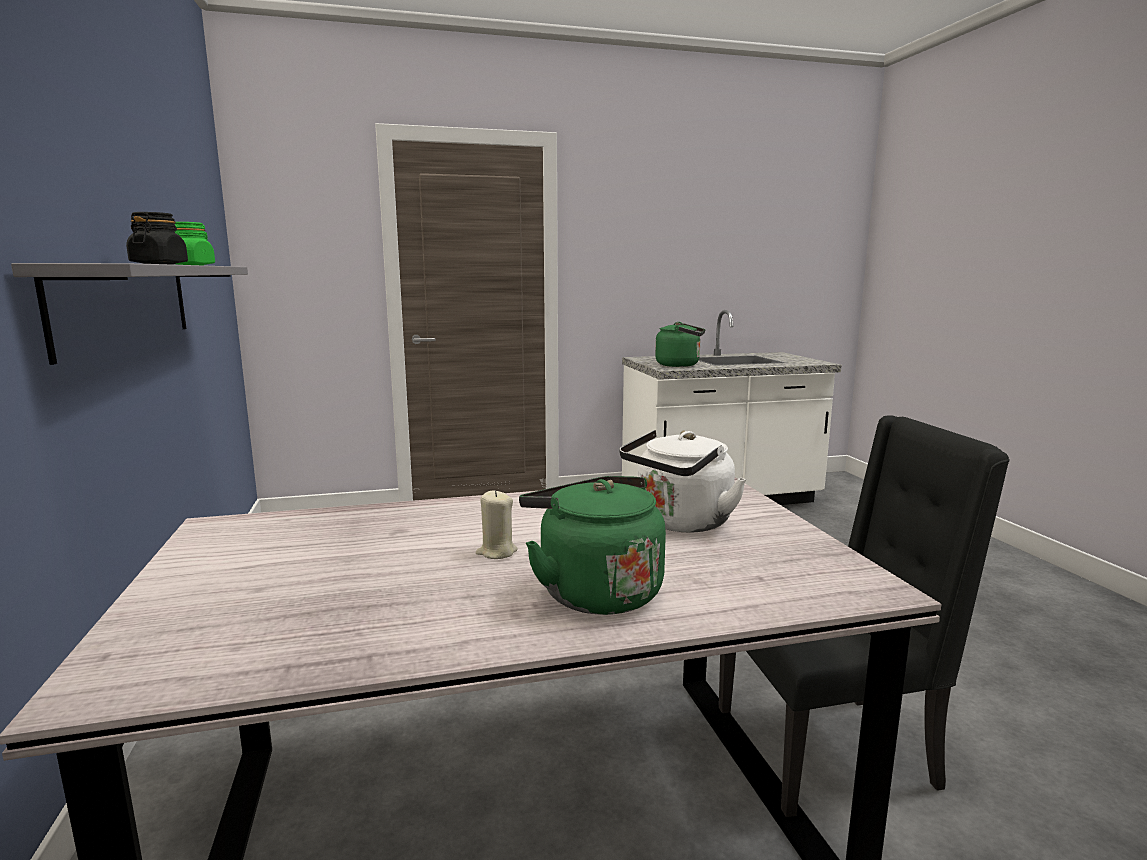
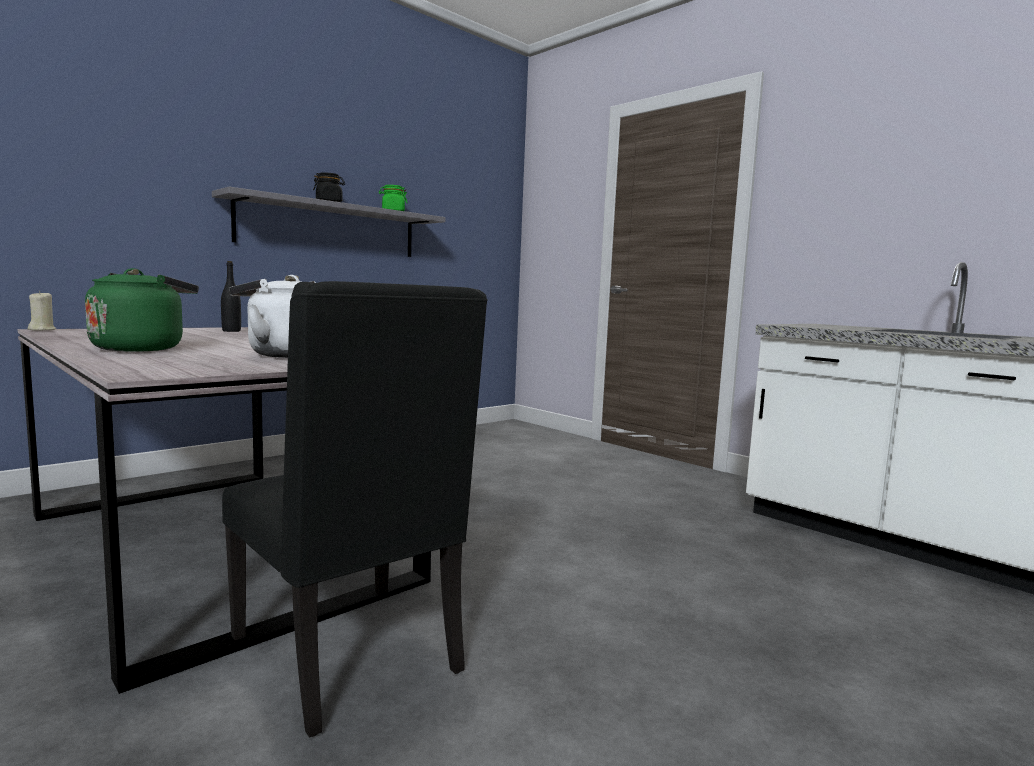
camera: 60 degrees right, 5 degrees down
(286, 532) = (231, 331): none -> black bottle
(496, 552) = (209, 342): beige candle -> beige candle (42, 330)
(680, 365) = (820, 326): green kettle -> none

